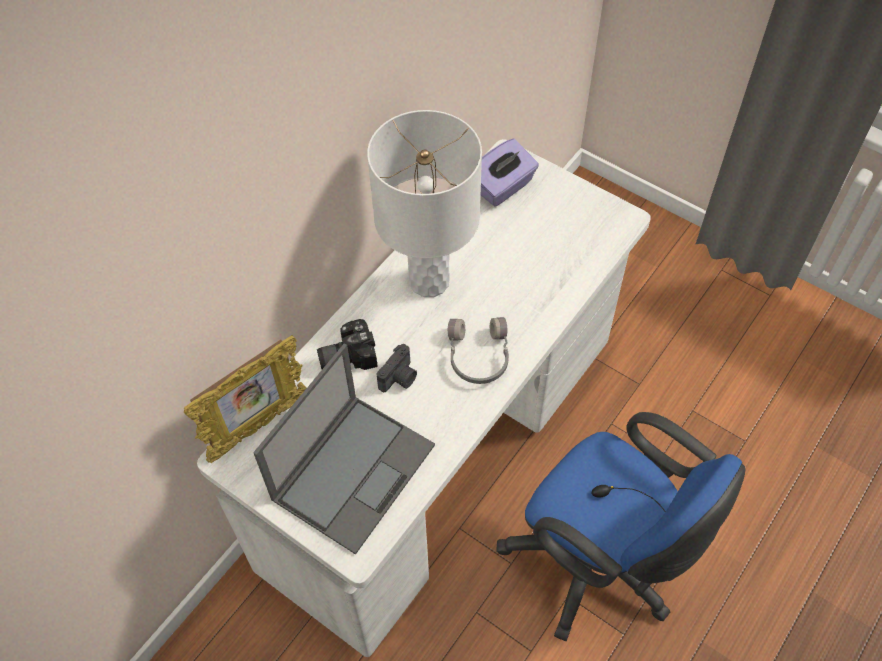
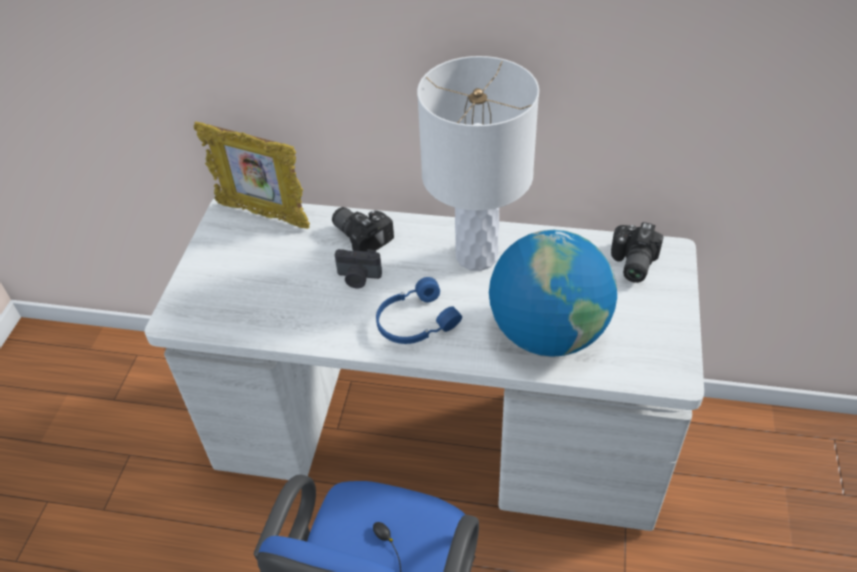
camera: 65 degrees right, 10 degrees down
(354, 470) = (250, 287): laptop -> none
(477, 356) = (415, 322): grey headphones -> blue headphones
(502, 187) = (631, 263): purple tissue box -> camera
(541, 273) = (547, 333): none -> globe

